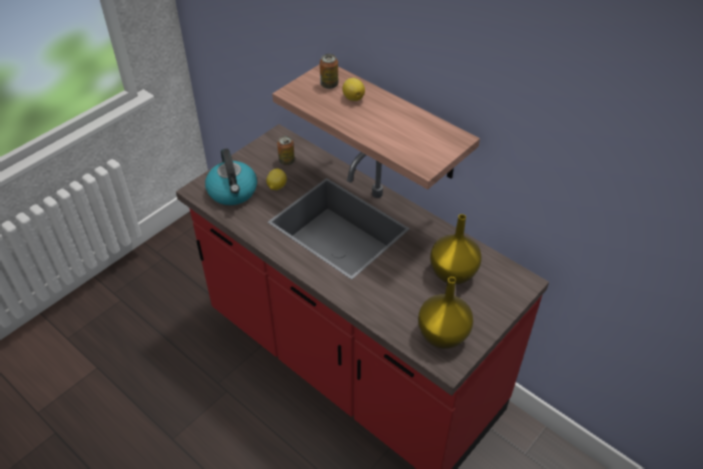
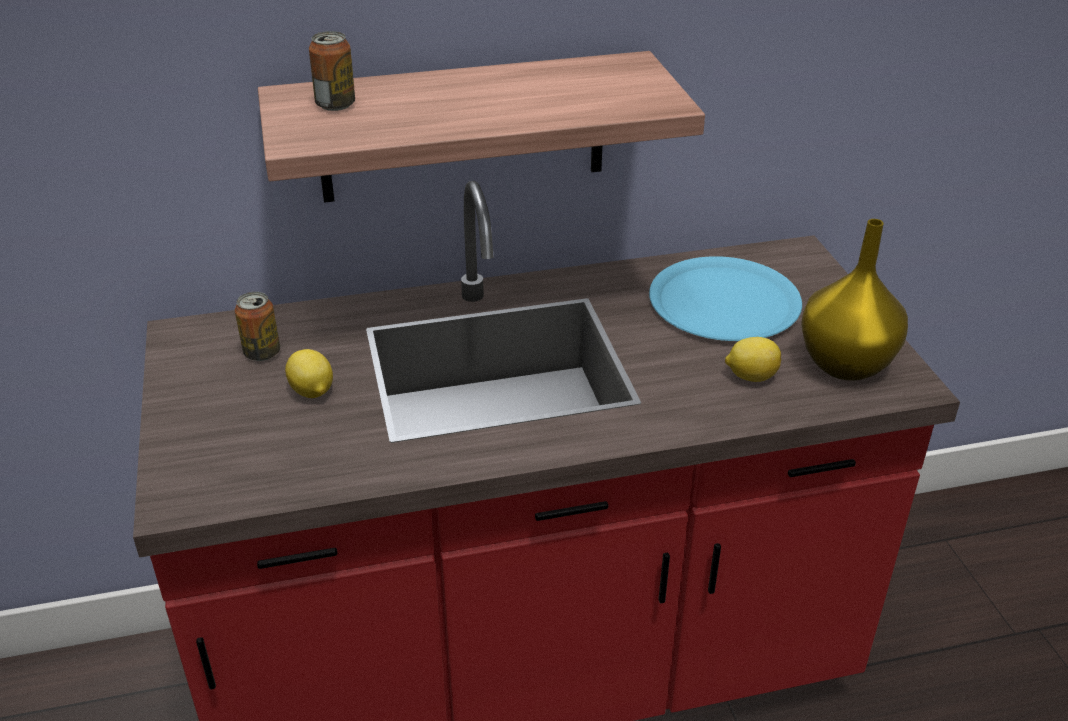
camera: 55 degrees left, 10 degrees down
(233, 192) = (251, 453): kettle -> none
(353, 97) = (406, 98): lemon -> lemon (750, 376)
(452, 273) = (724, 302): yellow vase -> blue plate

